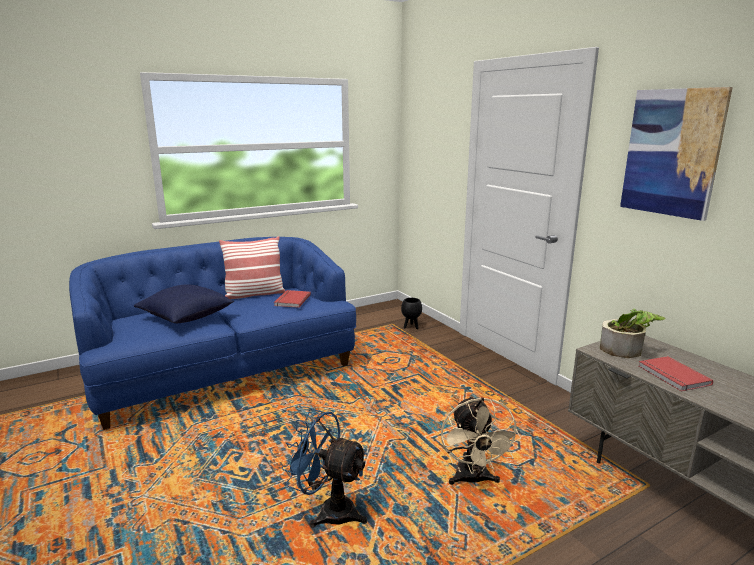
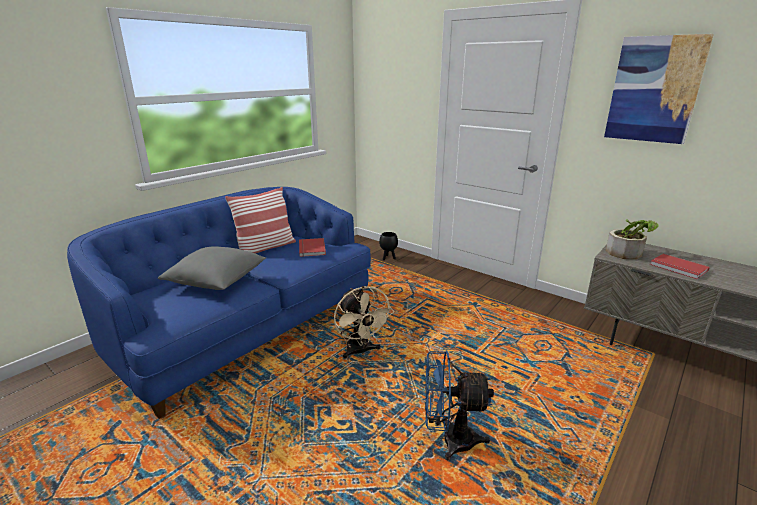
camera: 20 degrees left, 5 degrees up
(186, 317) = (217, 282): blue pillow -> grey pillow
(473, 480) = (539, 381): beige fan -> beige fan (360, 351)

